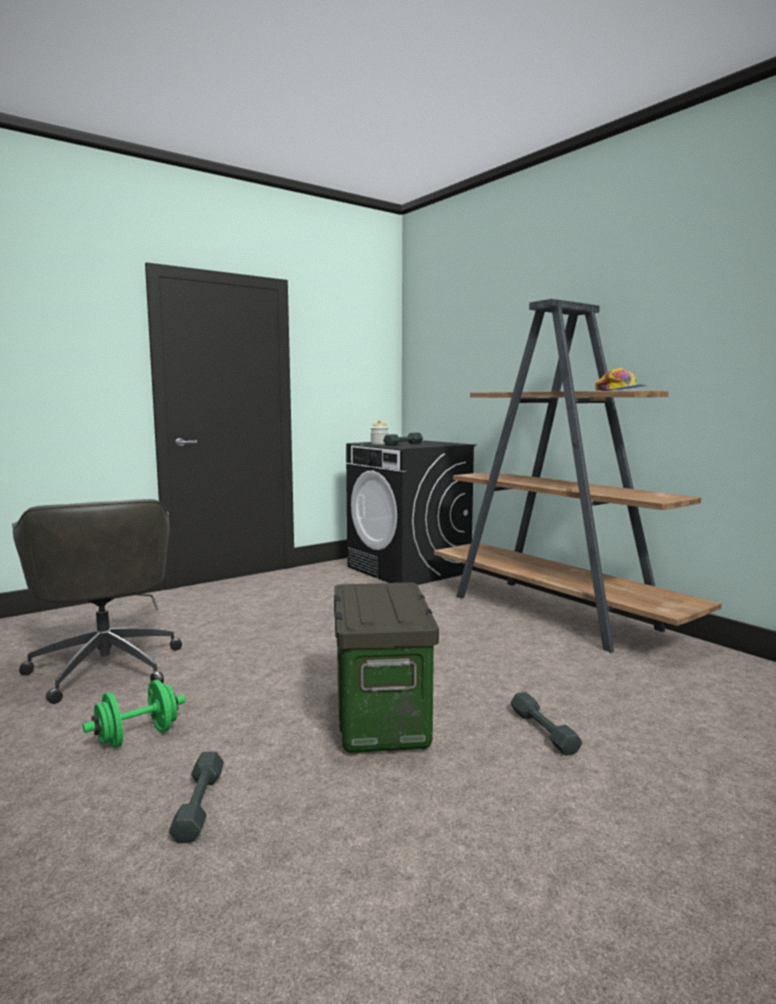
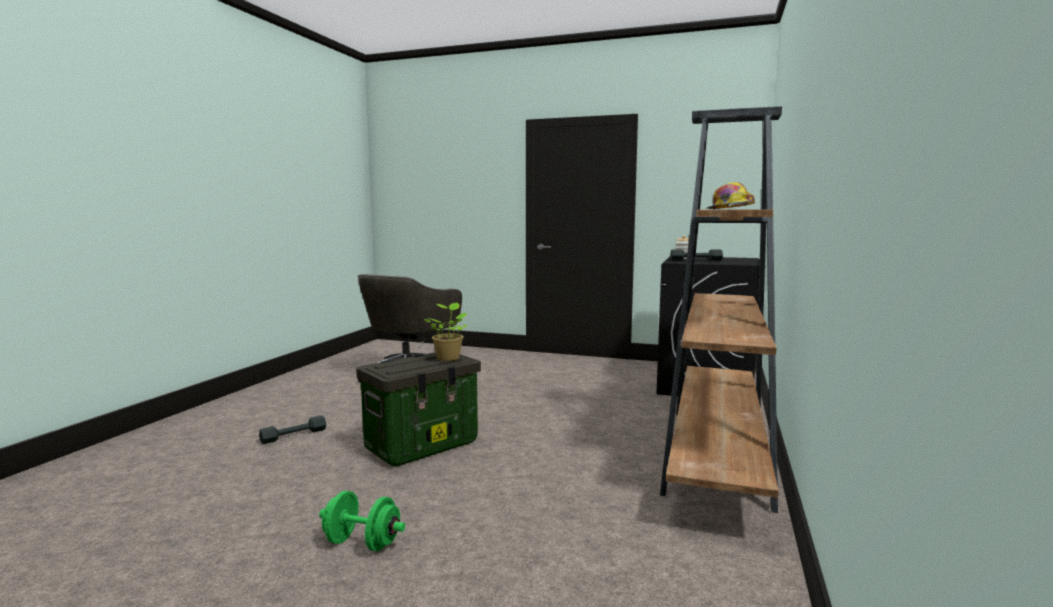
camera: 55 degrees right, 0 degrees up
(137, 737) = (344, 405): green dumbbell -> green dumbbell (362, 543)
(385, 588) = (448, 357): none -> potted plant
(544, 731) = (459, 496): grey dumbbell -> none

